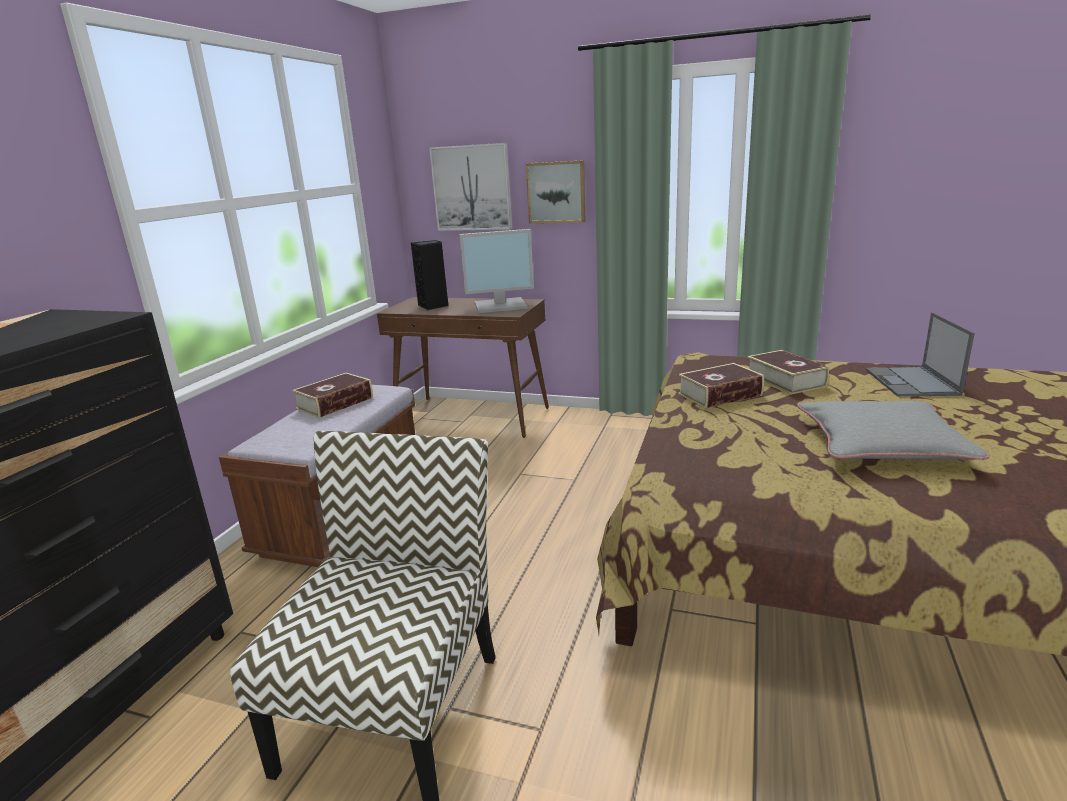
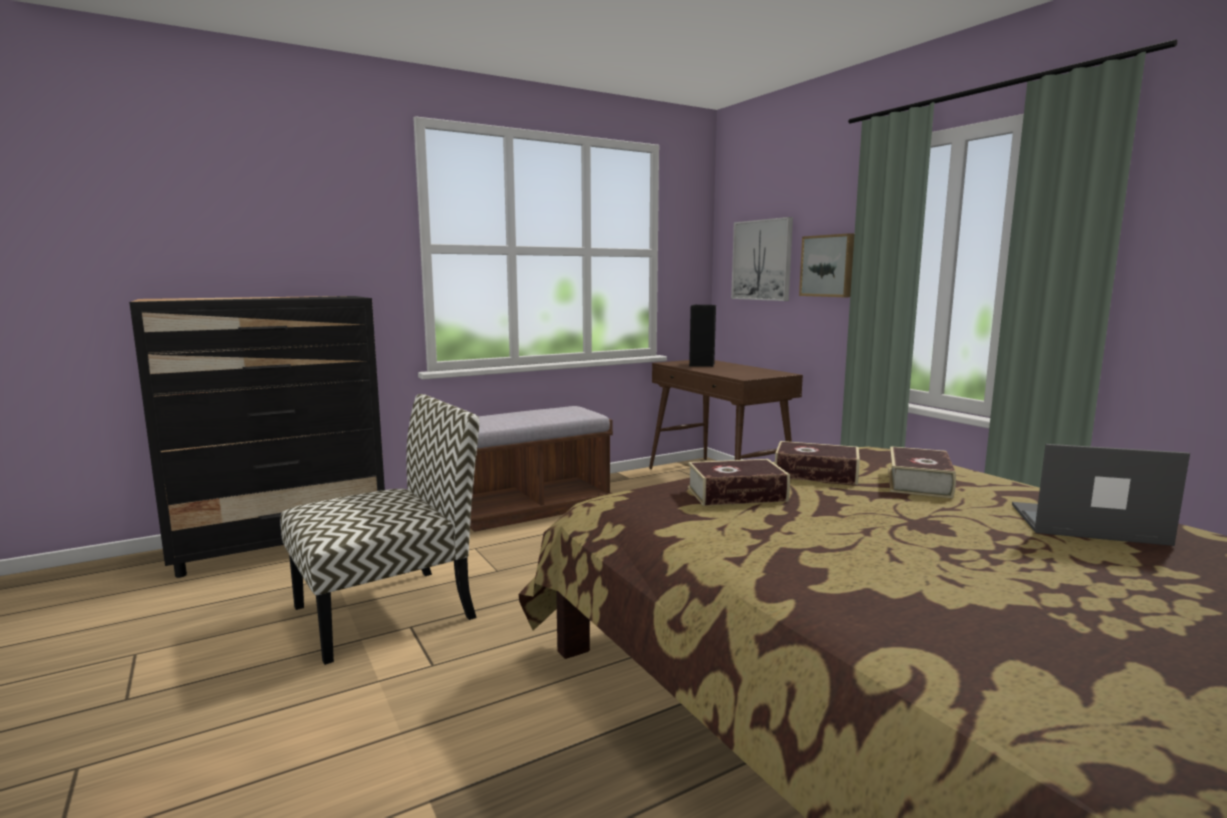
camera: 40 degrees right, 10 degrees down
(335, 403) = (541, 412): book -> book (736, 494)
(501, 305) = (752, 372): monitor -> none
(881, 443) = (872, 544): grey pillow -> none
(912, 382) = (1084, 524): laptop -> laptop turned 60 degrees clockwise

